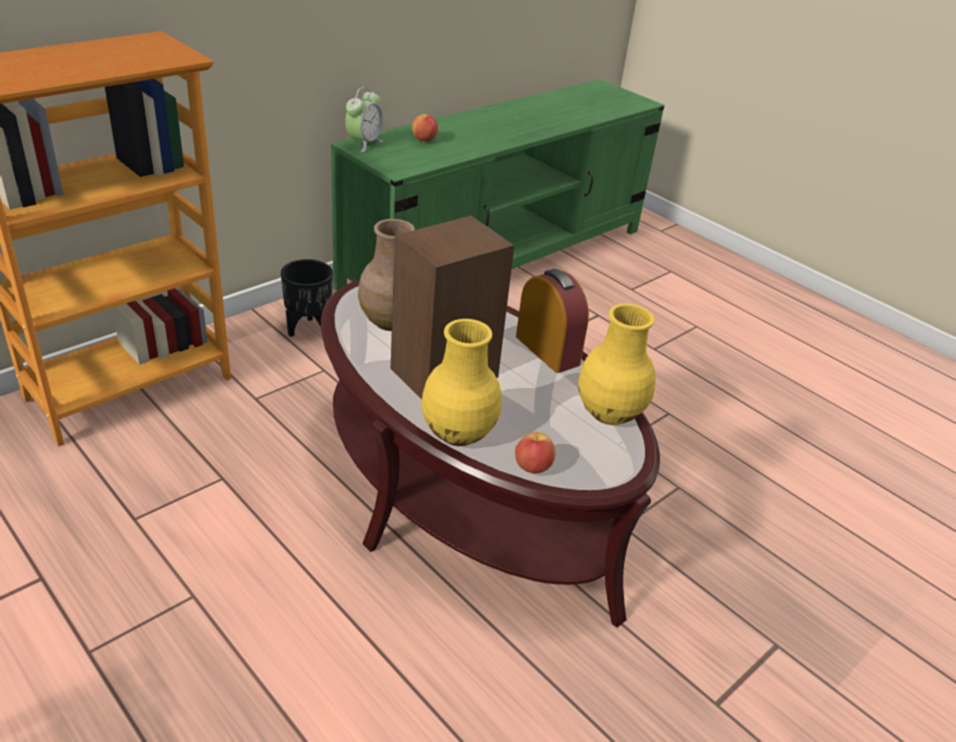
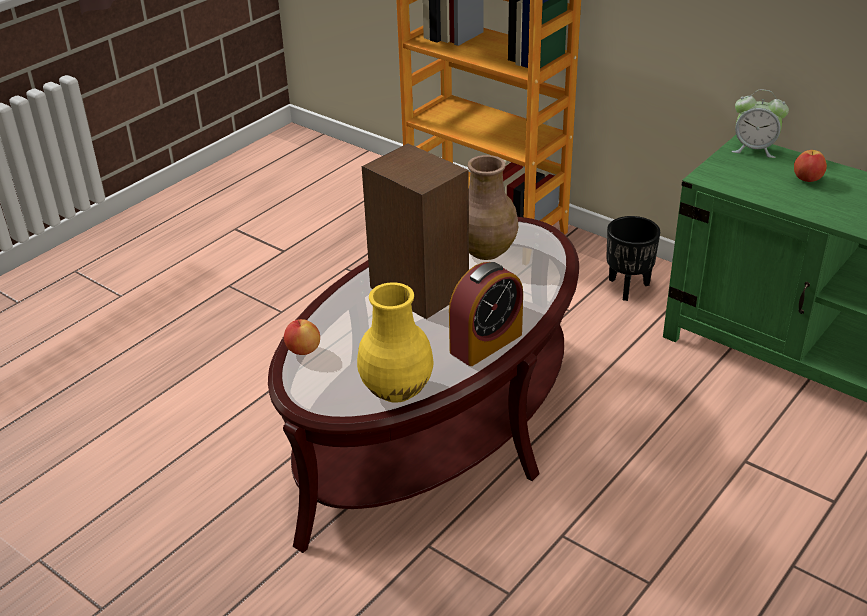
camera: 85 degrees right, 0 degrees up
(457, 432) = (336, 307): yellow vase -> none

